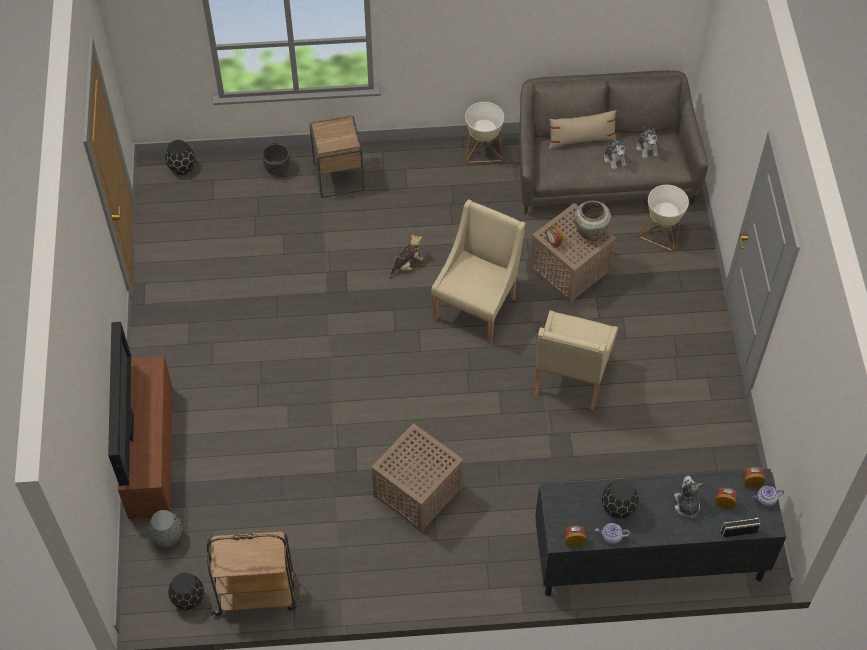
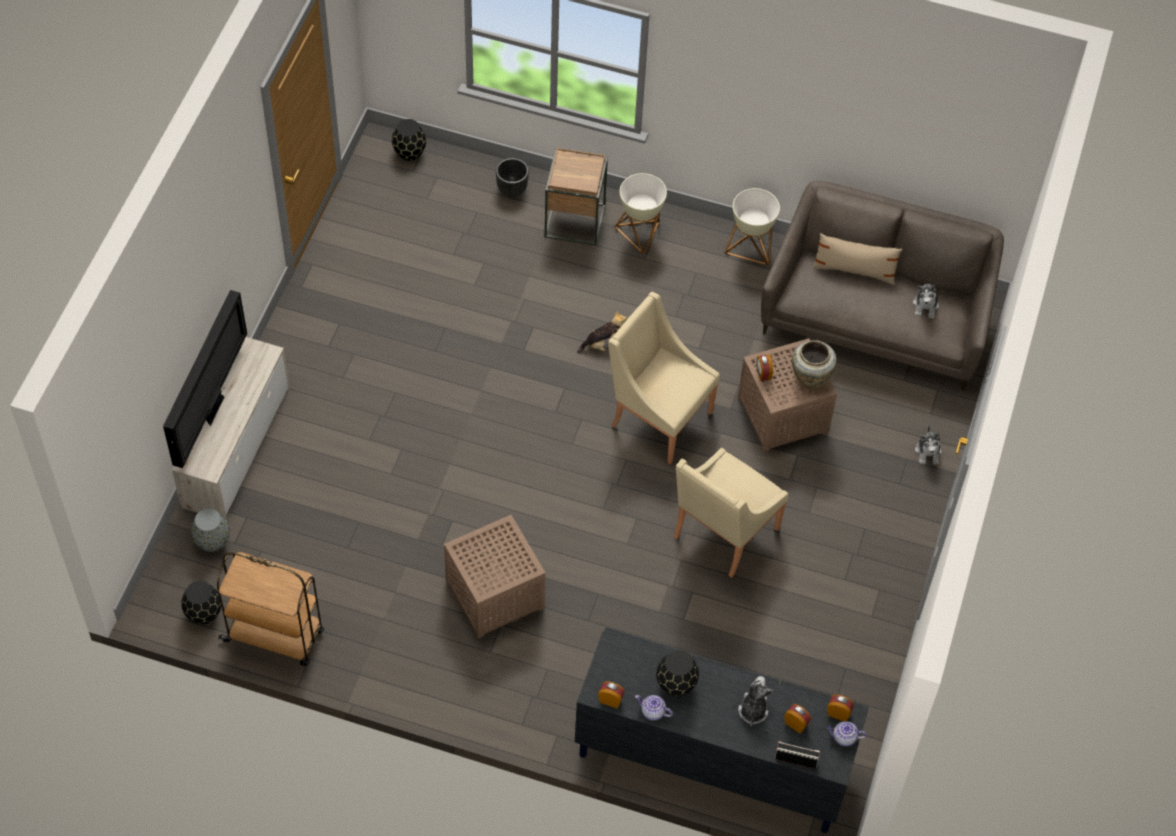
camera: 20 degrees right, 0 degrees up
(150, 451) = (236, 446): brown tv stand -> white tv stand
(477, 307) = (658, 418): beige armchair -> beige armchair turned 105 degrees counterclockwise
(614, 159) = (881, 305): plush toy -> plush toy (928, 452)
(661, 235) = (908, 412): planter -> planter (640, 233)

